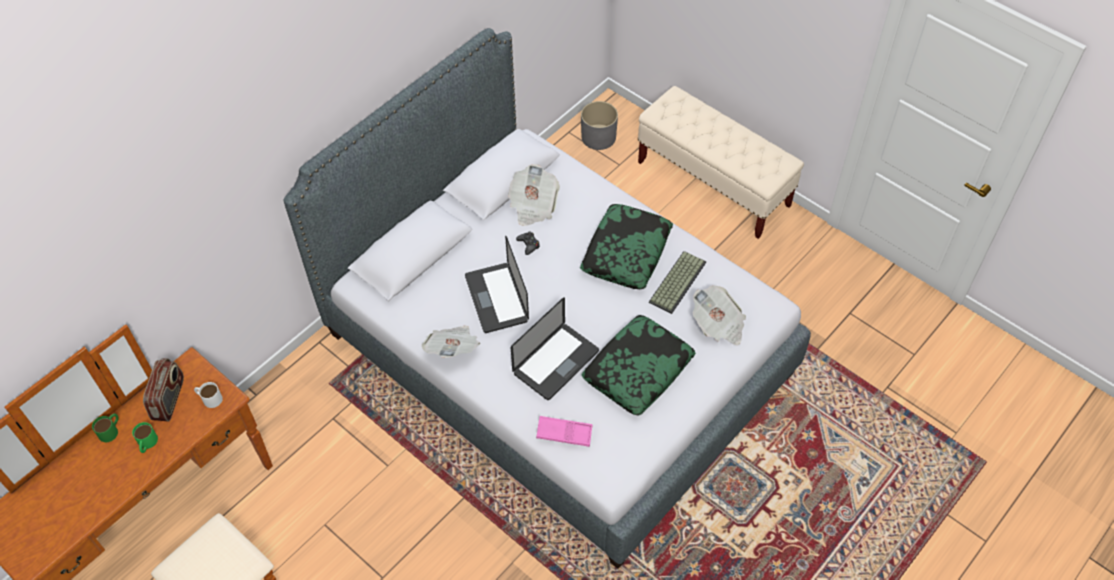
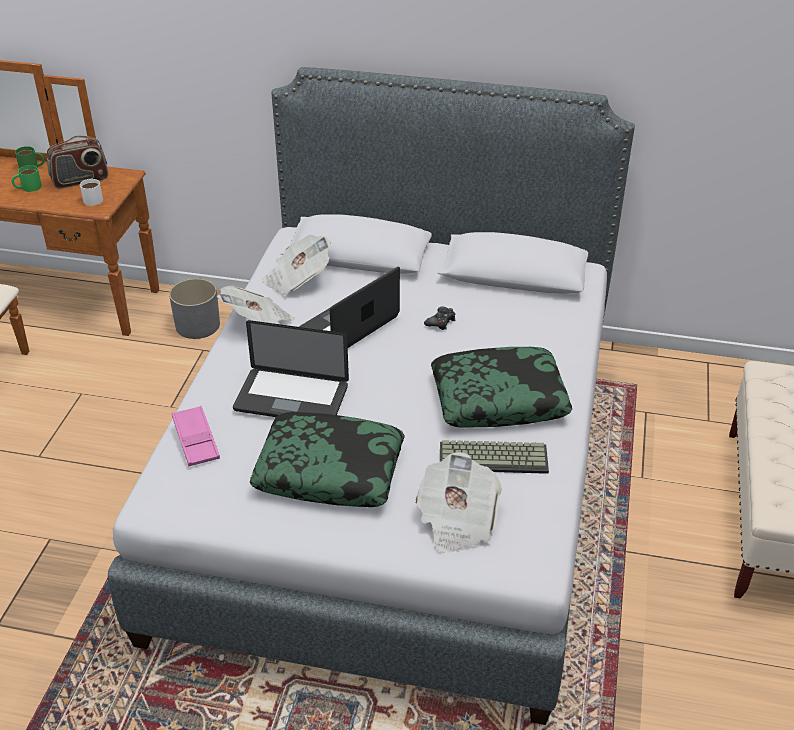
camera: 60 degrees right, 15 degrees down
(533, 205) = (498, 305): newspaper -> newspaper (297, 279)
(598, 137) = (728, 388): grey planter -> grey planter (198, 325)

